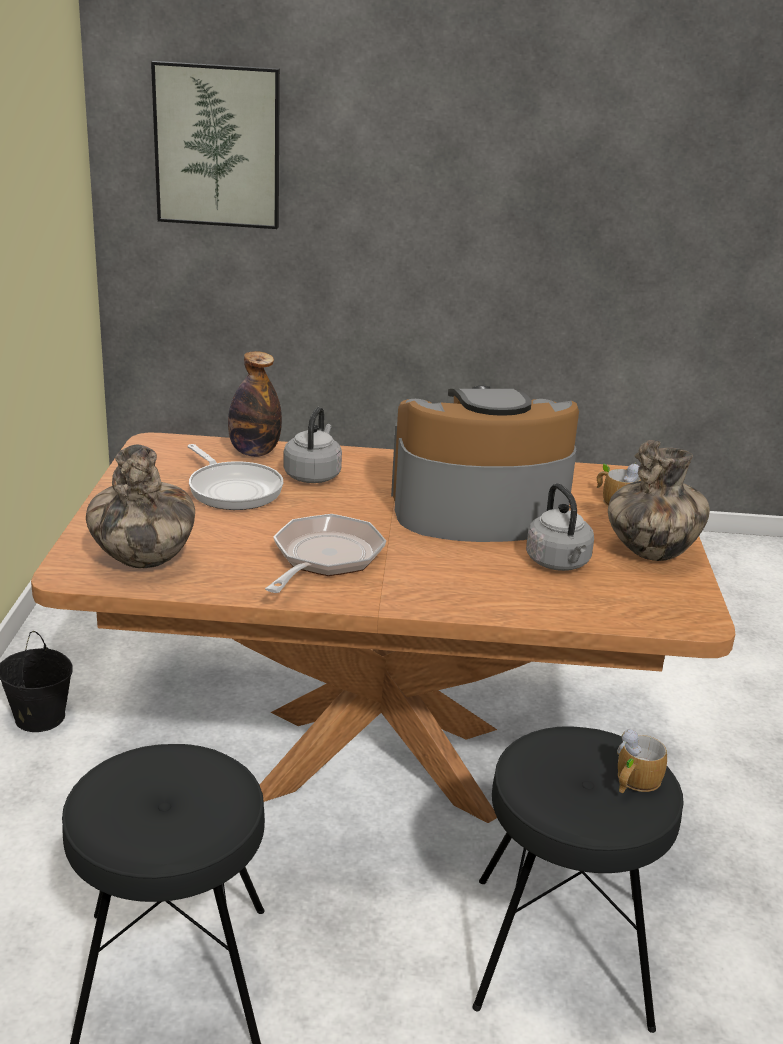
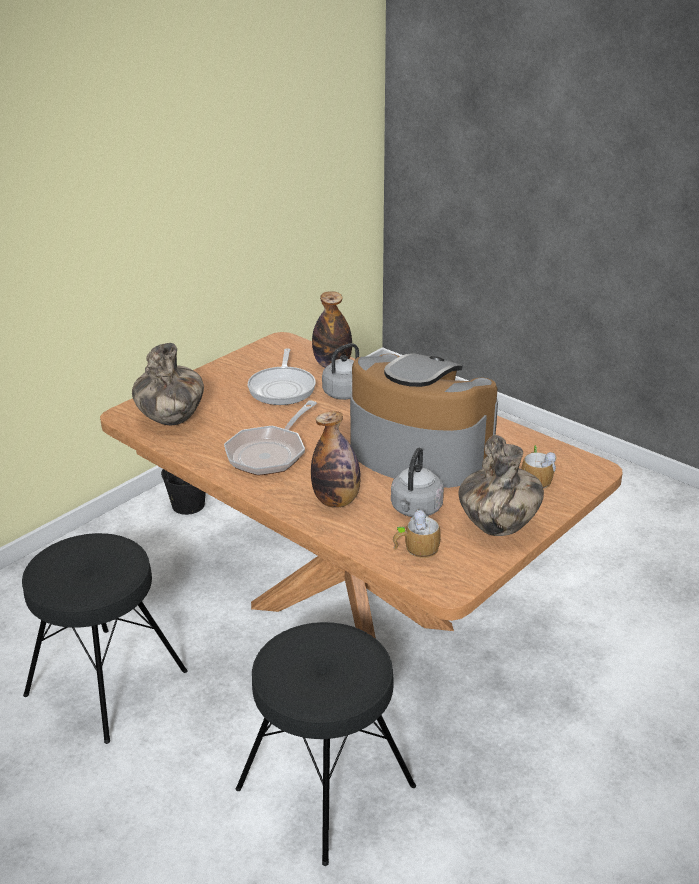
camera: 40 degrees right, 5 degrees up
(218, 146) = (465, 114): picture -> none
(324, 559) = (269, 453): frying pan -> frying pan turned 150 degrees clockwise
(472, 582) = (336, 501): none -> bottle
(634, 782) = (345, 681): mug -> mug (415, 549)

